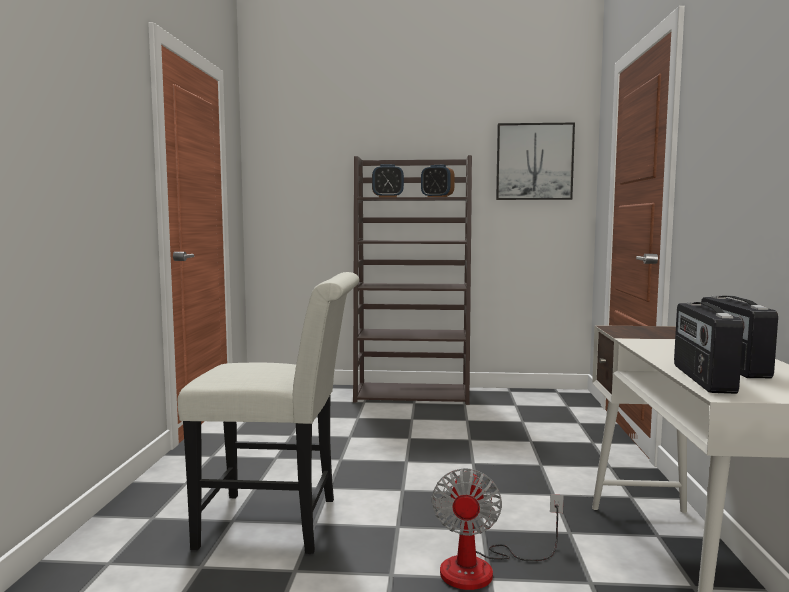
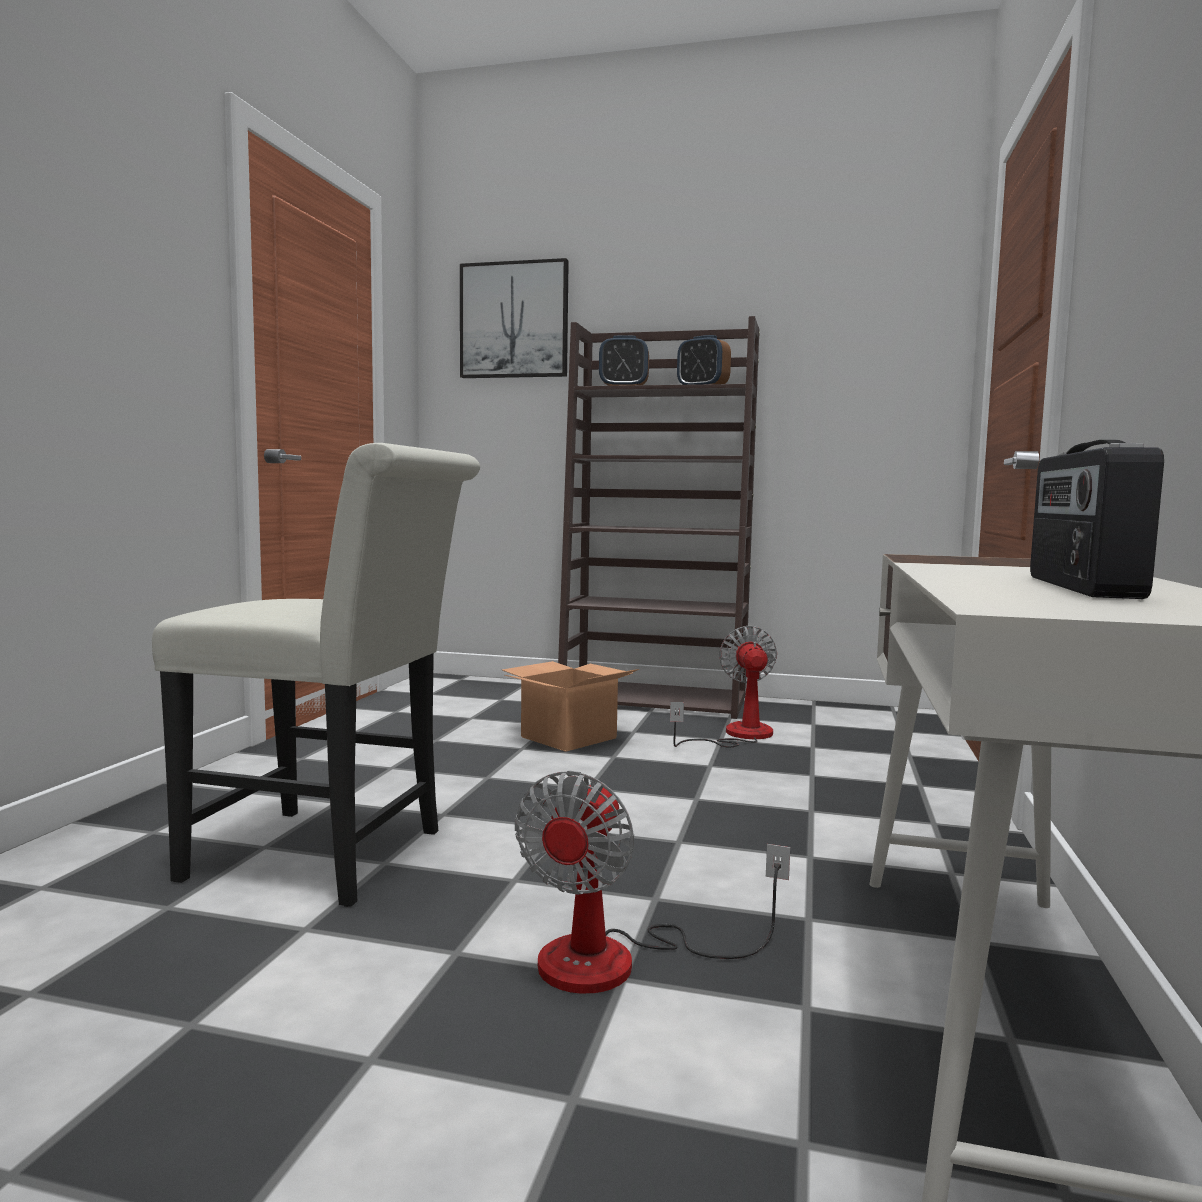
camera: 10 degrees right, 0 degrees up
(374, 426) = (568, 738): none -> cardboard box
(475, 417) = (737, 735): none -> fan
(534, 162) = (866, 331): picture -> picture (514, 320)
(701, 378) = (986, 594): radio -> none

